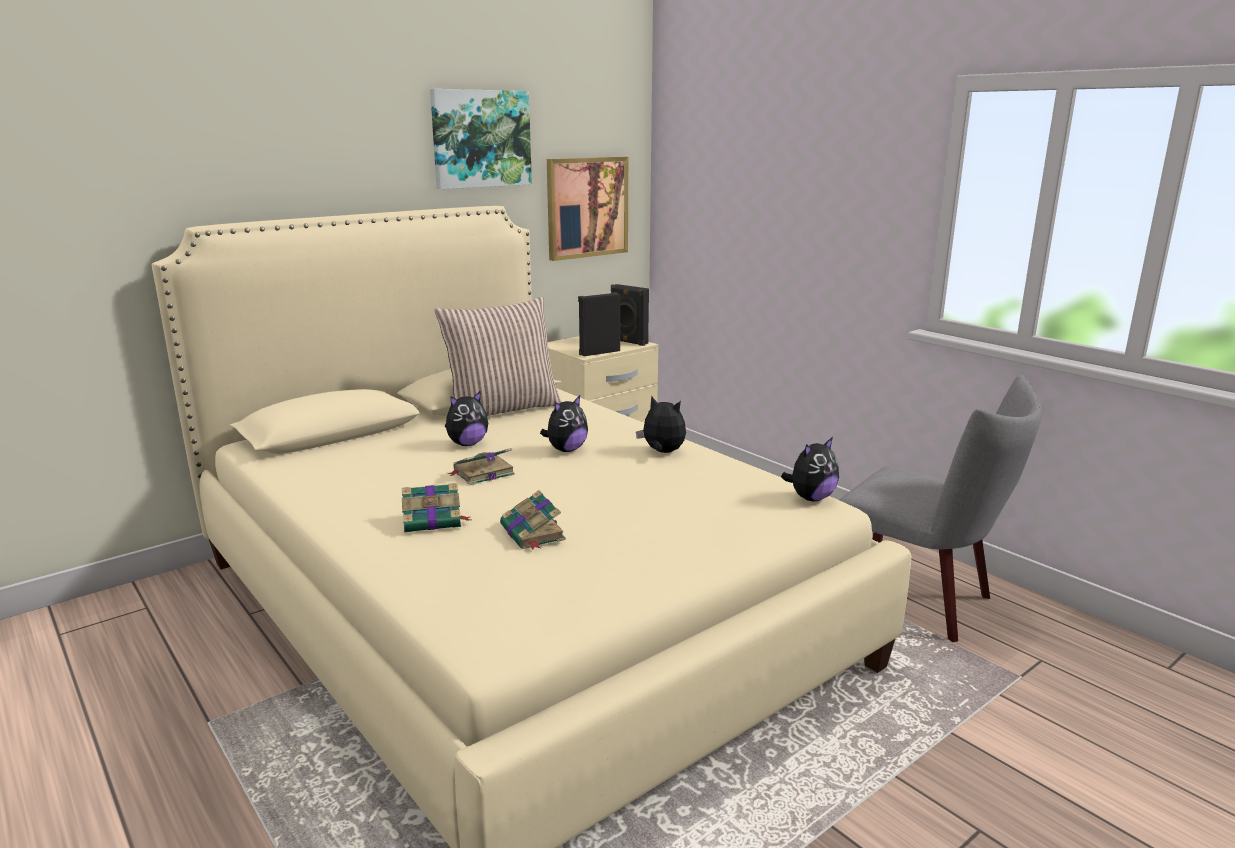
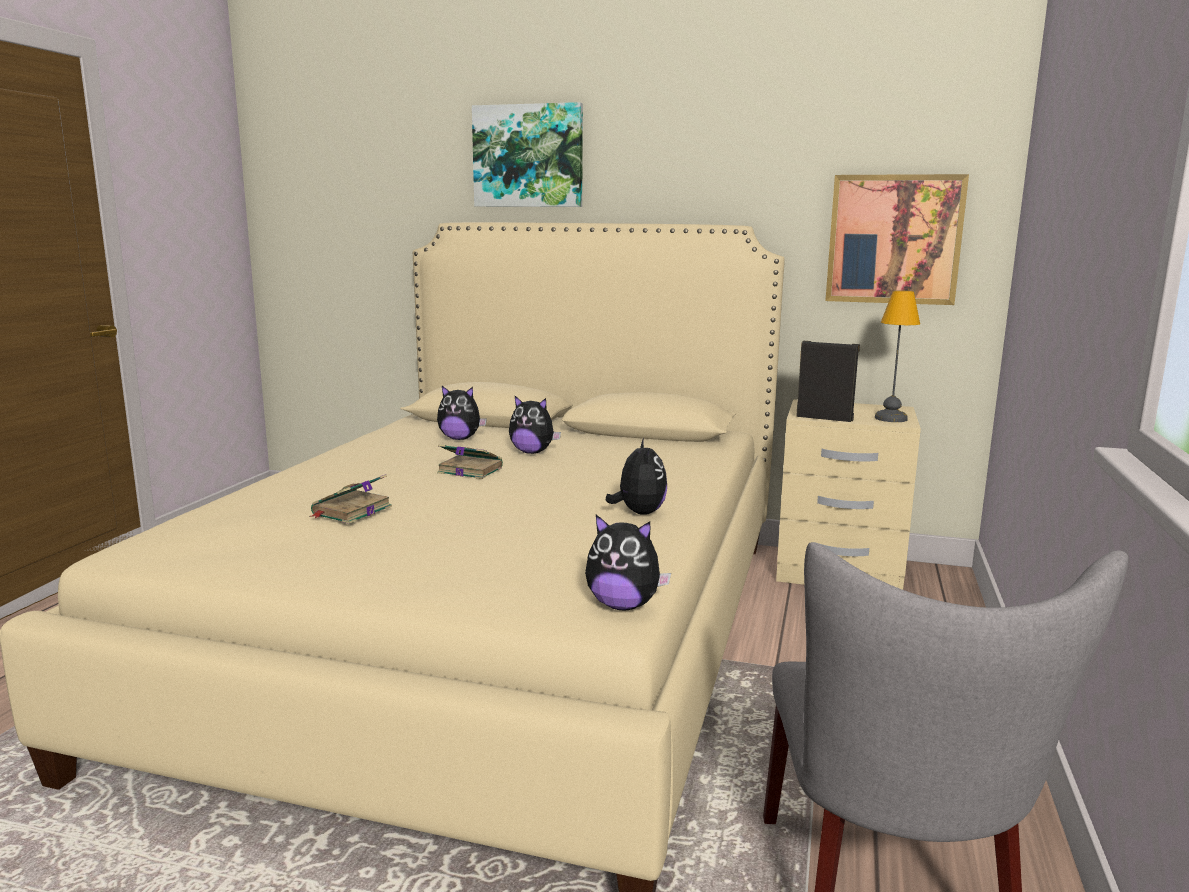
camera: 55 degrees right, 5 degrees down
(434, 520) = (348, 481): book -> none
(481, 139) = (744, 150): picture -> picture (528, 156)
(503, 409) = (636, 442): pillow -> none
(566, 450) = (576, 480): plush toy -> plush toy (460, 439)
(628, 342) = (892, 418): black speaker -> table lamp

